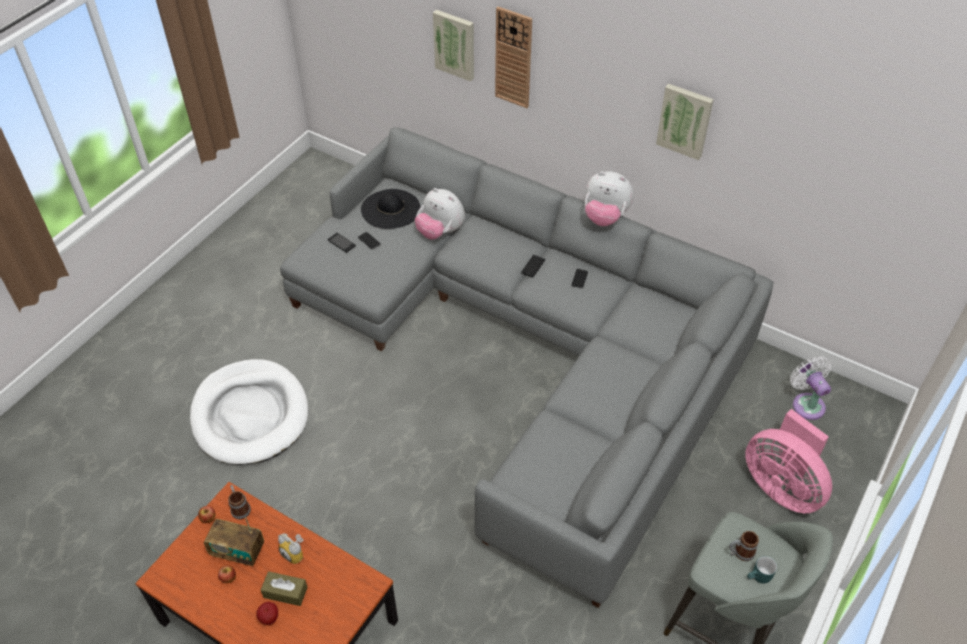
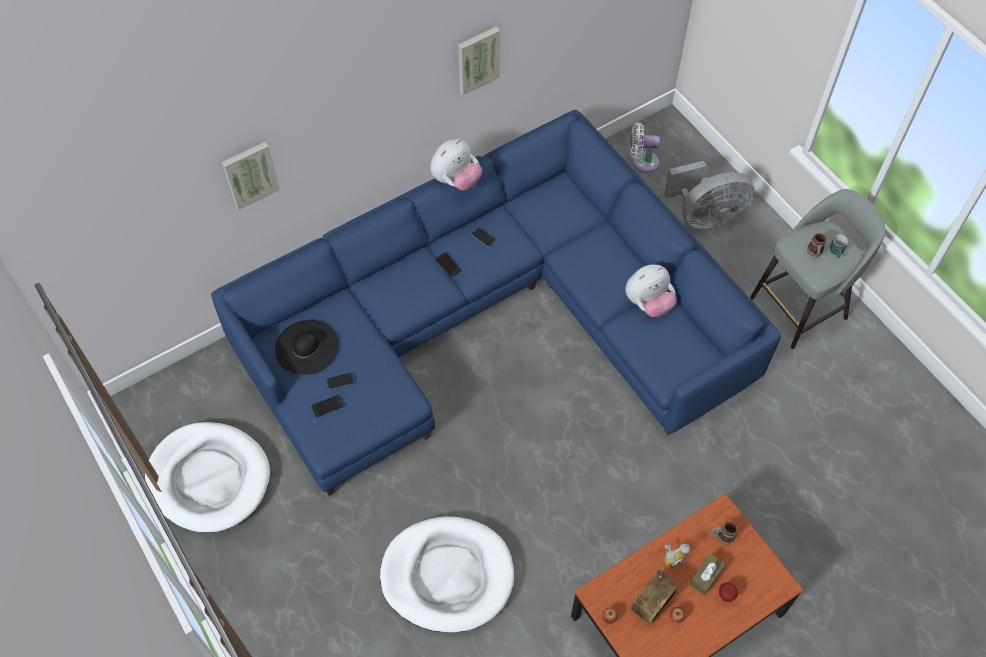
camera: 65 degrees left, 10 degrees up
(239, 507) = (607, 589): mug -> mug (722, 536)
(275, 230) = (209, 478): none -> white dog bed
(440, 232) = (360, 318): plush toy -> plush toy (648, 303)
(513, 58) = (313, 137): wall clock -> none
(530, 349) = (491, 318): grey sofa -> blue sofa
(781, 486) = (705, 216): pink fan -> grey fan

